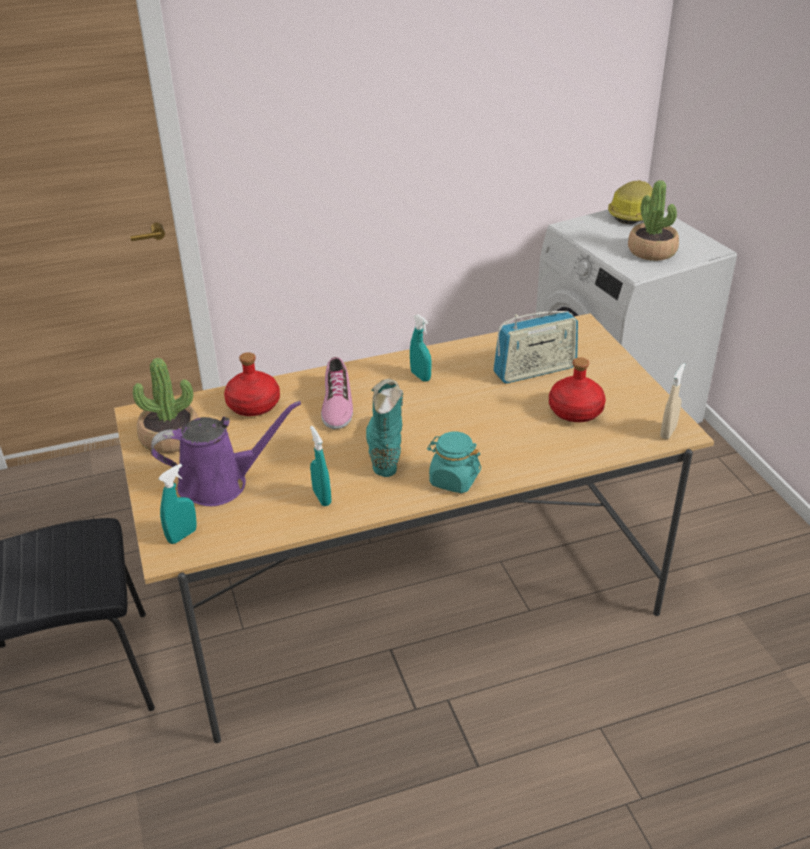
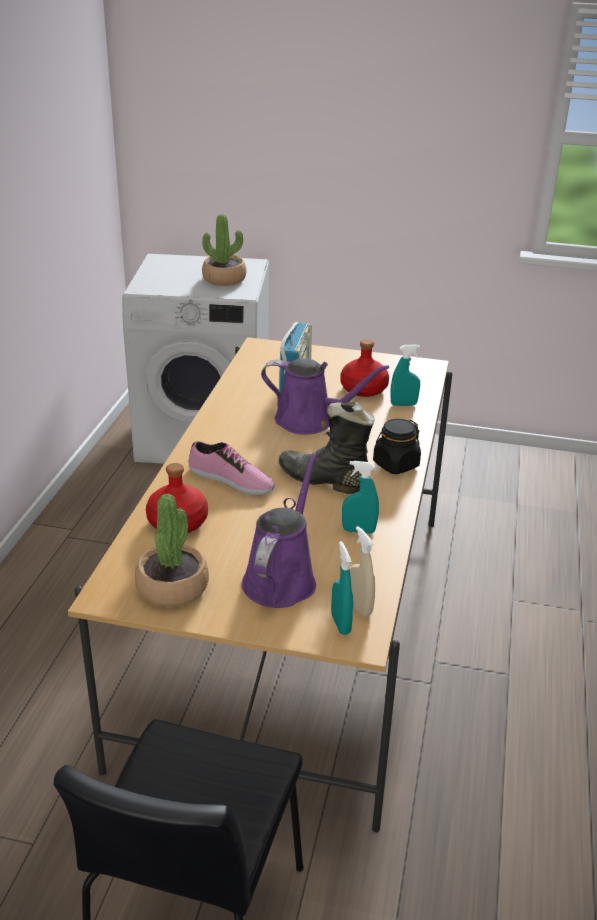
camera: 60 degrees left, 5 degrees down
(383, 449) = (323, 480): turquoise boot -> black boot
(420, 376) = (240, 429): turquoise spray bottle -> turquoise spray bottle (403, 404)
(453, 480) = (395, 464): turquoise jar -> black jar
(476, 405) = (310, 421): none -> purple watering can
(634, 214) = (162, 263): hard hat -> none
(668, 432) = (424, 370): beige spray bottle -> beige spray bottle (359, 607)

